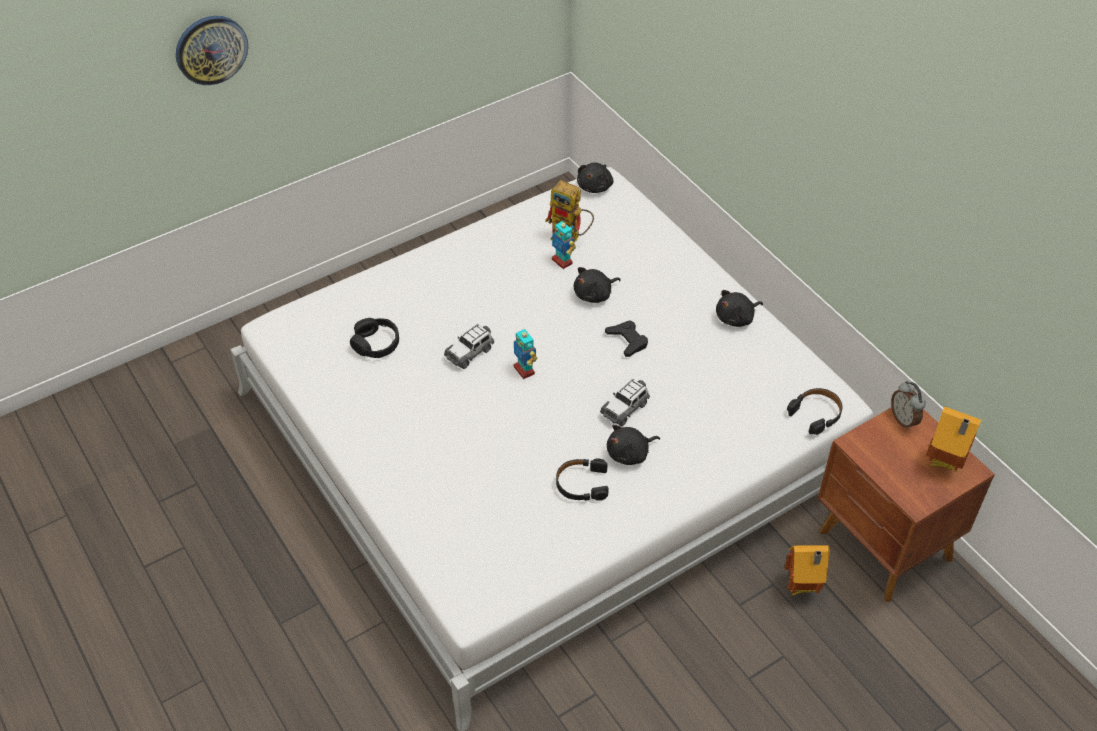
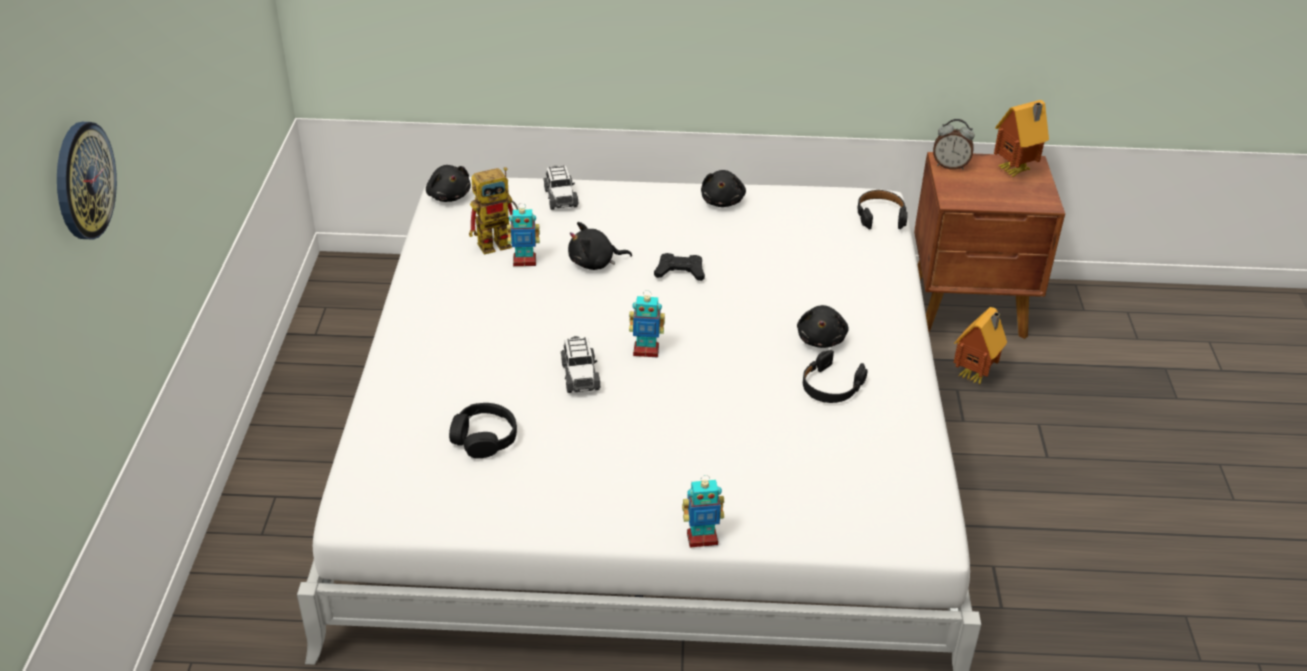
camera: 55 degrees left, 10 degrees down
(374, 492) = (702, 538): none -> toy robot
(594, 294) = (595, 263): black plush toy -> black plush toy turned 75 degrees clockwise
(625, 408) = (763, 314): toy car -> toy car (560, 197)

